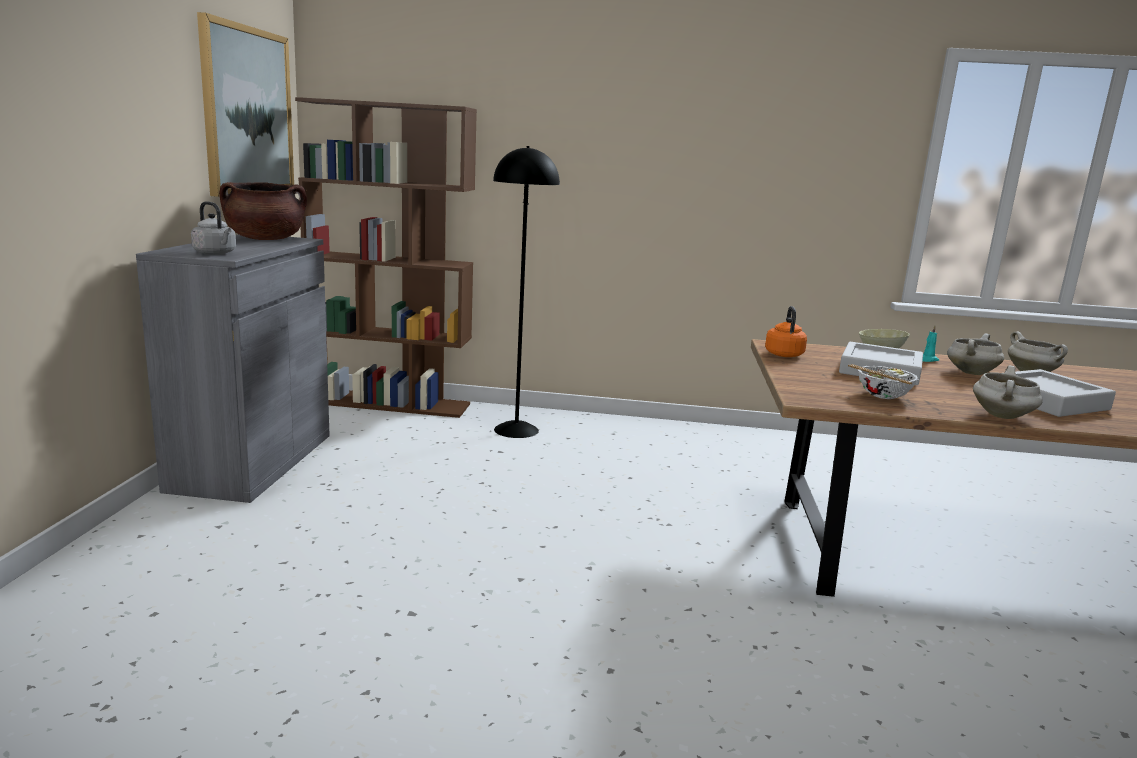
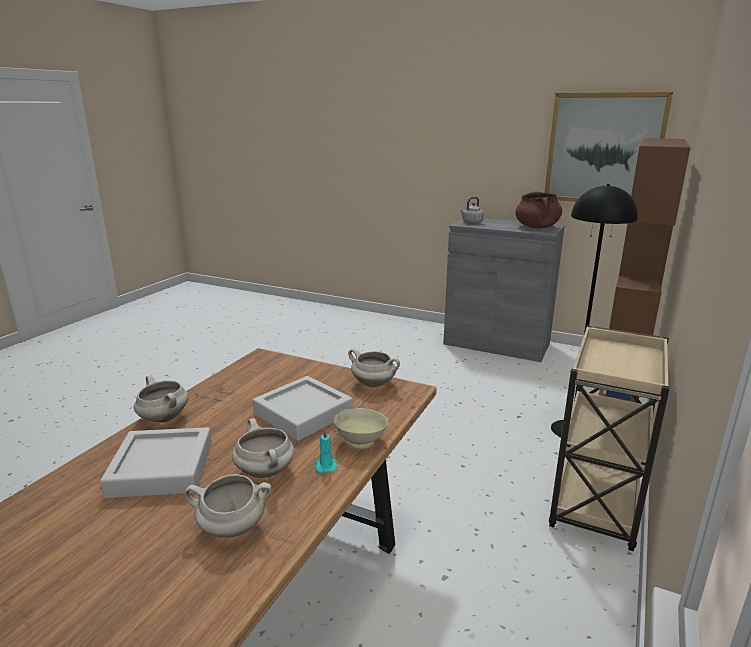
camera: 110 degrees right, 5 degrees up
(640, 428) = (595, 505): none -> beige cart
(783, 354) = (374, 384): orange kettle -> white cooking pot
(882, 396) = (245, 386): bowl -> none

